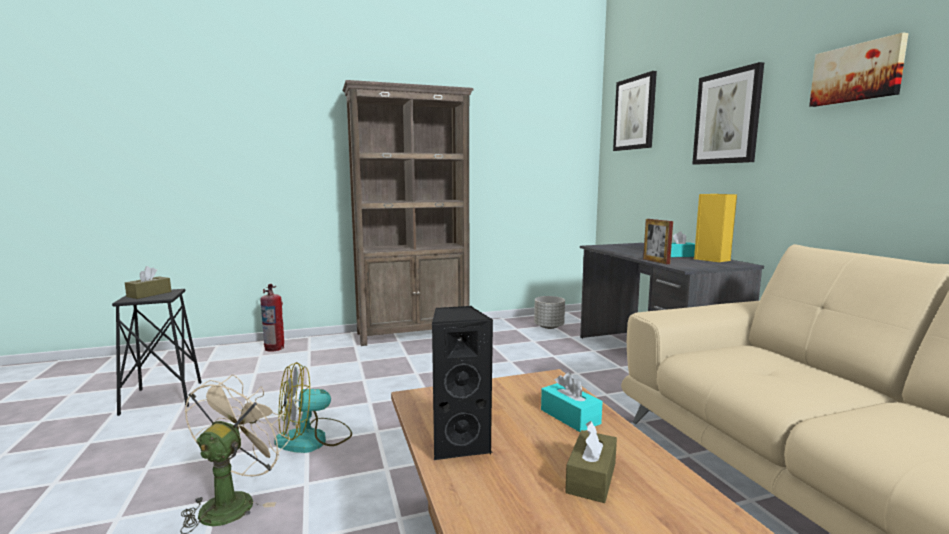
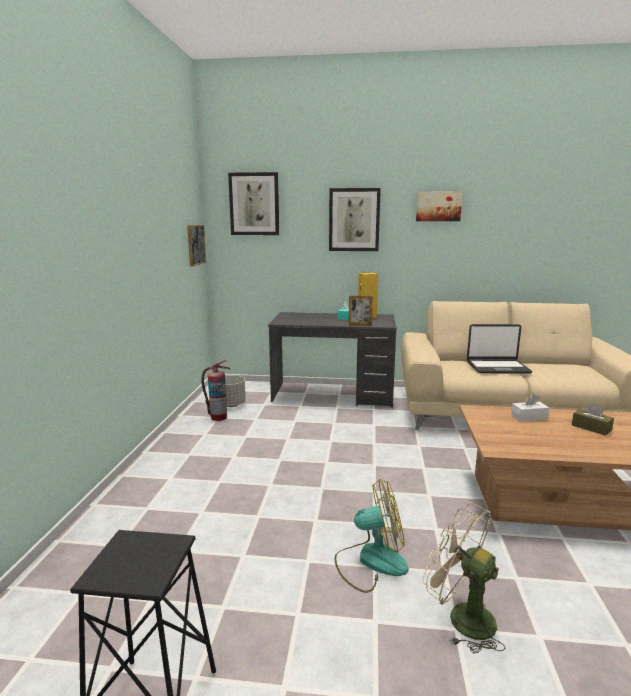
camera: 65 degrees left, 5 degrees up
(149, 294) = (130, 561): brown tissue box -> none
(275, 348) = (64, 577): fire extinguisher -> fire extinguisher (218, 417)
(313, 439) = (371, 561): fan -> fan turned 90 degrees counterclockwise
(414, 333) = (158, 465): brown bookcase -> none
(459, 443) = (560, 448): black speaker -> none
(570, 416) = (529, 417): turquoise tissue box -> white tissue box
(573, 161) = (195, 244): none -> picture
(804, 381) = (497, 367): none -> laptop

